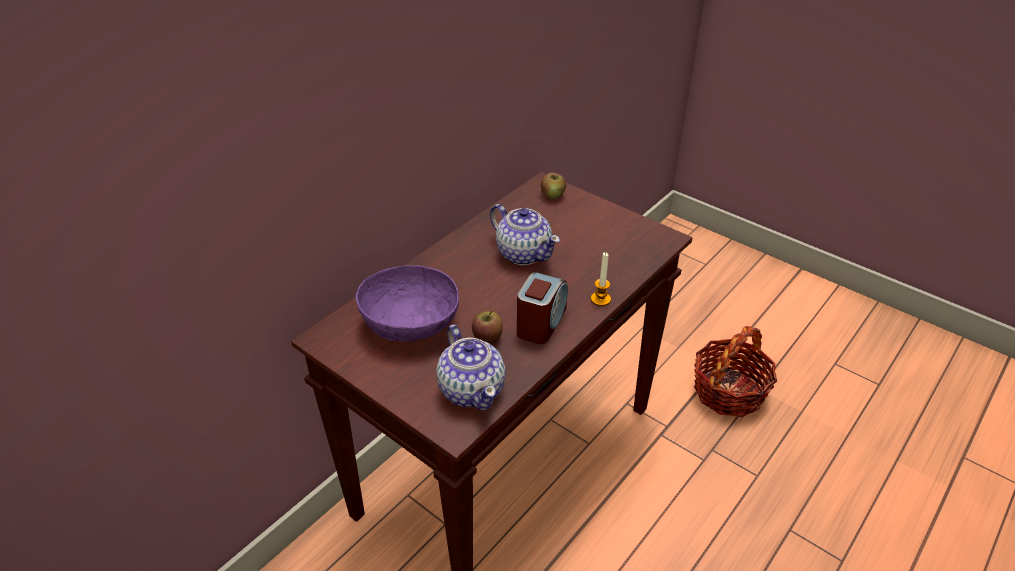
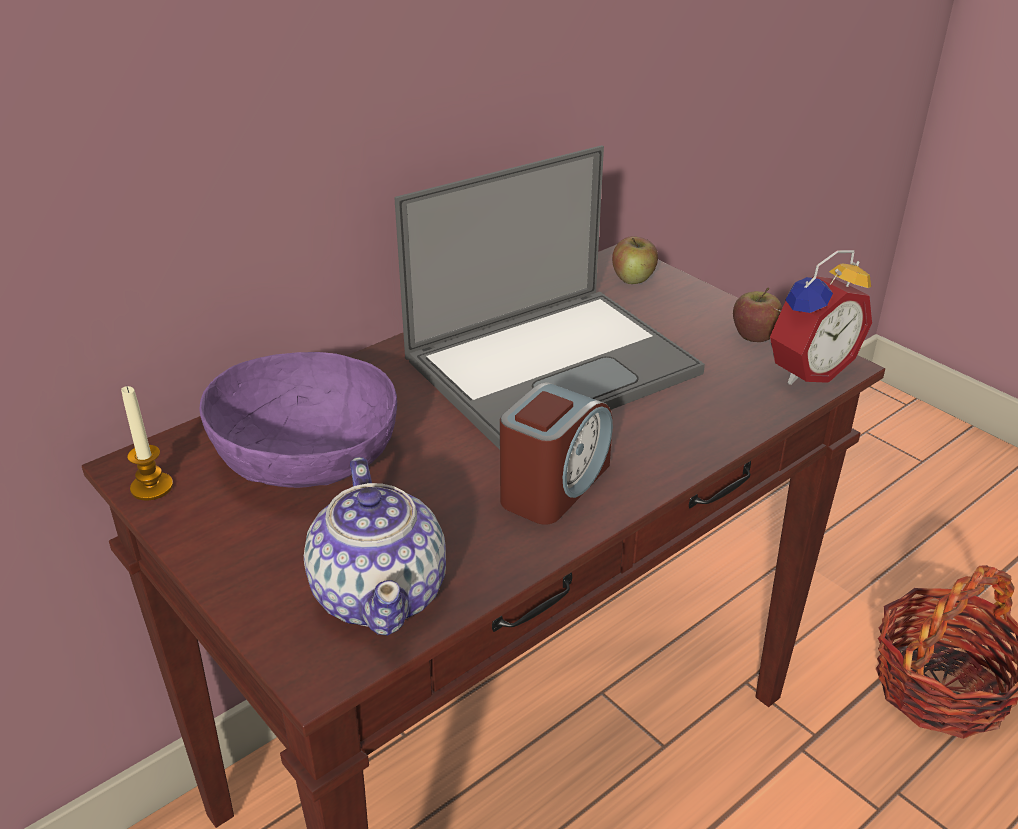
camera: 10 degrees right, 5 degrees down
(487, 337) = (442, 500): apple -> apple (754, 335)
(523, 253) = (554, 364): teapot -> laptop
(600, 299) = (682, 456): candle -> candle (152, 487)
(653, 242) = (806, 370): none -> alarm clock

